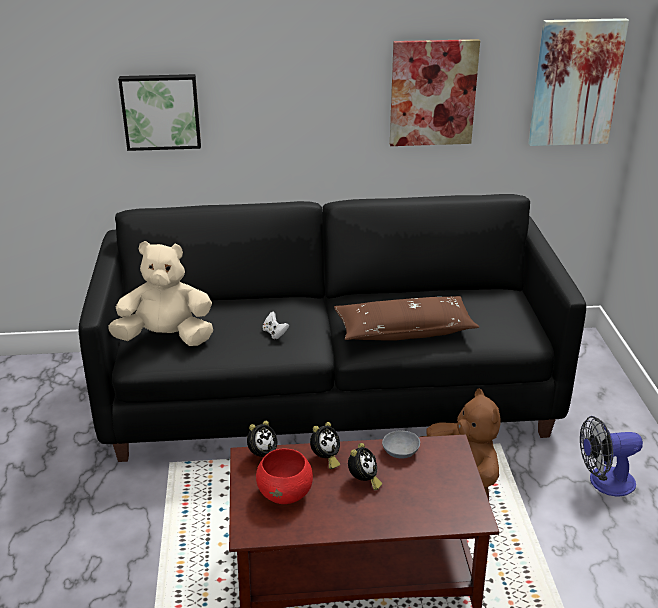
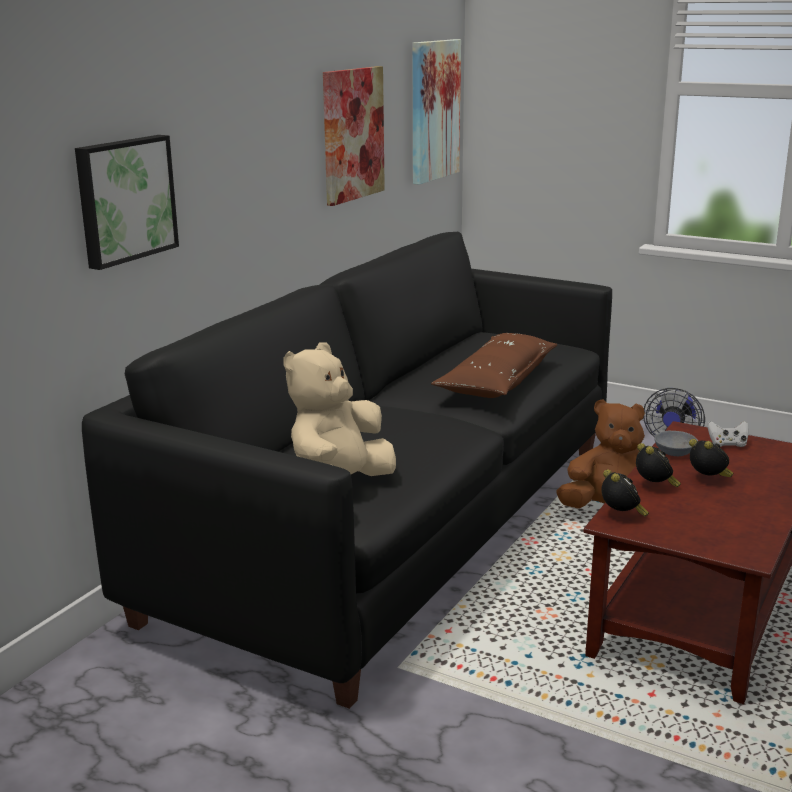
camera: 55 degrees left, 10 degrees down
(274, 333) = (418, 433): white game controller -> white game controller (727, 444)
(285, 493) = (697, 520): red bowl -> none

